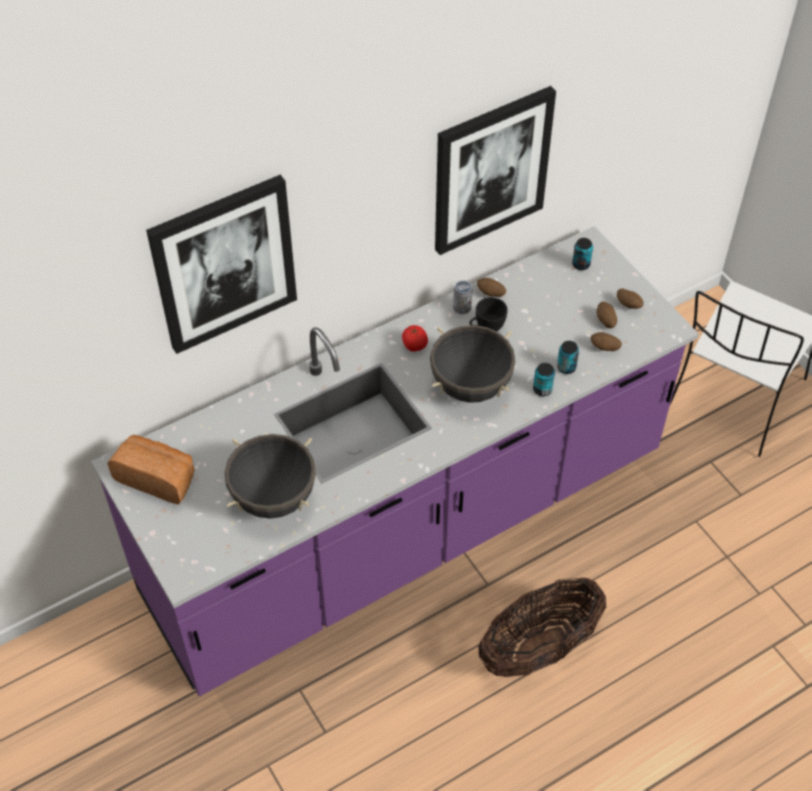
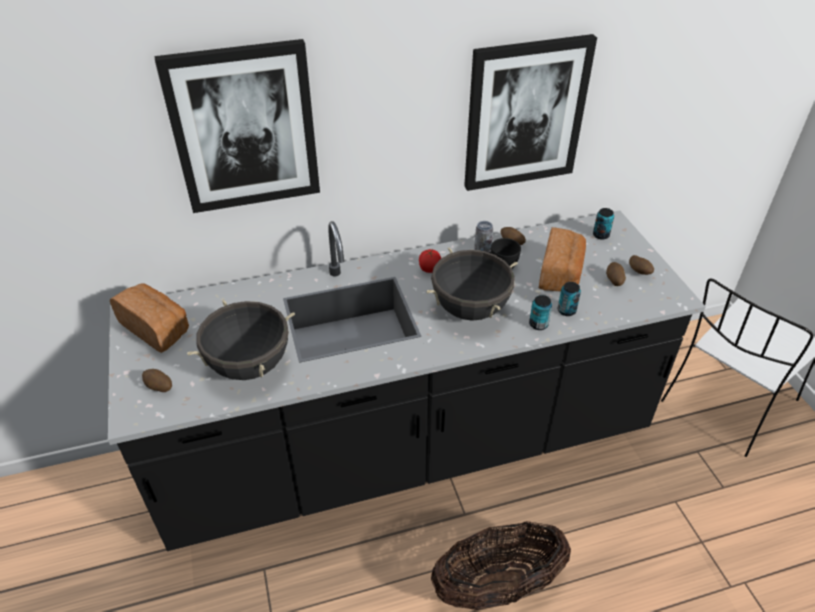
camera: 15 degrees right, 10 degrees down
(406, 526) = (407, 446): purple counter -> black counter
(551, 323) = (561, 274): none -> bread
(604, 348) = (608, 302): potato -> potato (159, 387)

